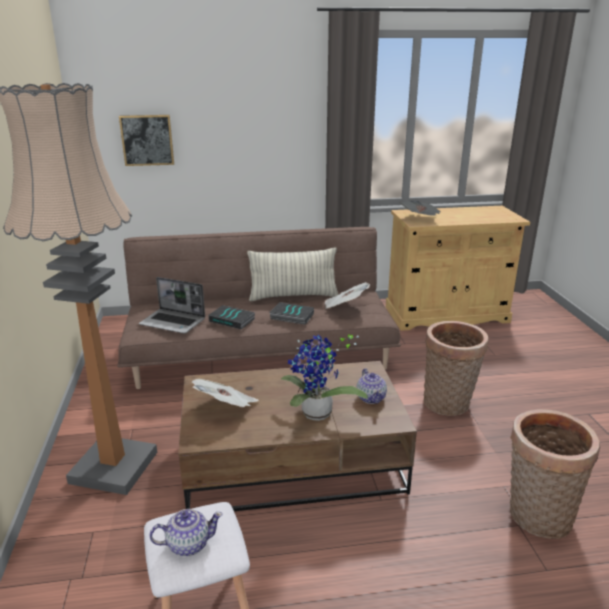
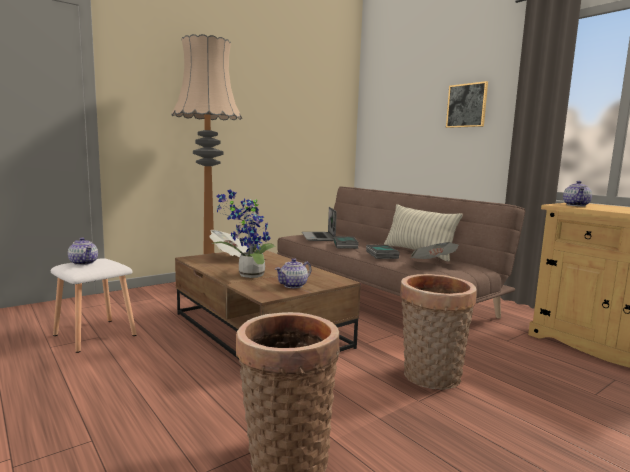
camera: 60 degrees right, 15 degrees down
(147, 140) = (392, 127): picture -> picture (466, 105)
(420, 219) = (576, 205): newspaper -> teapot

